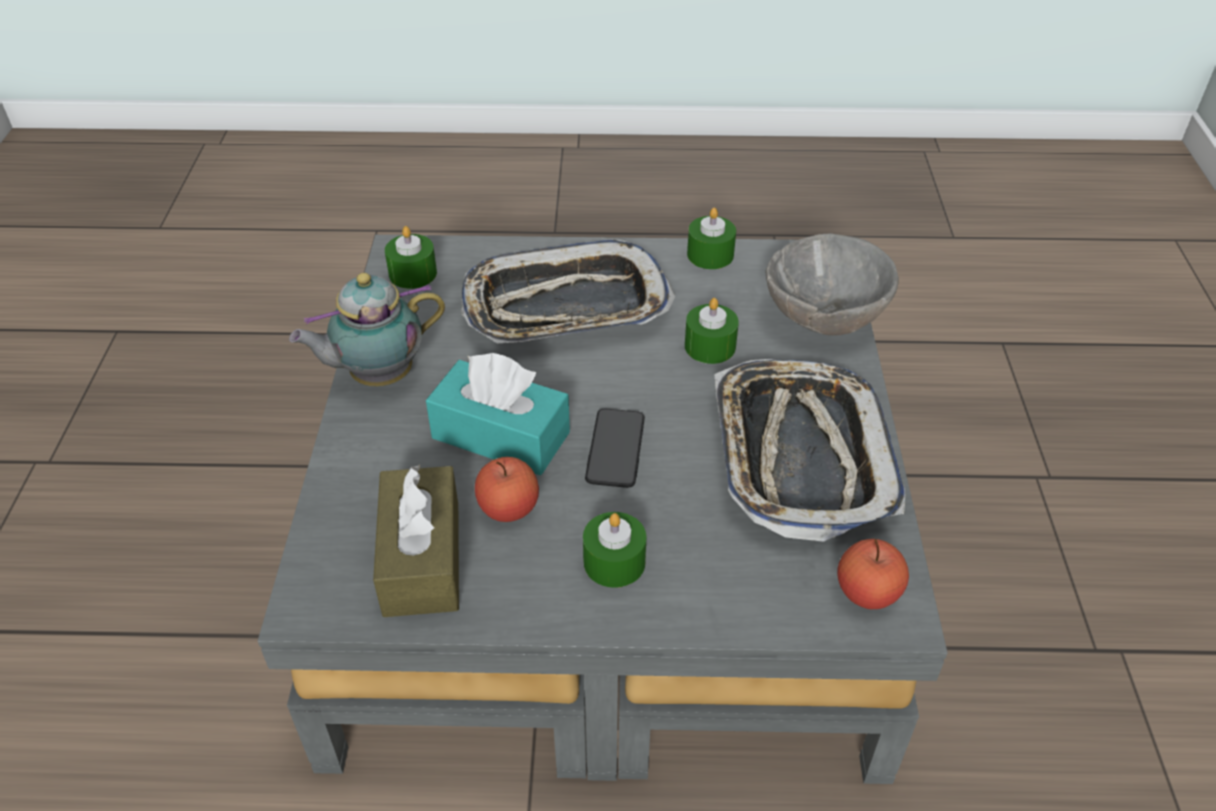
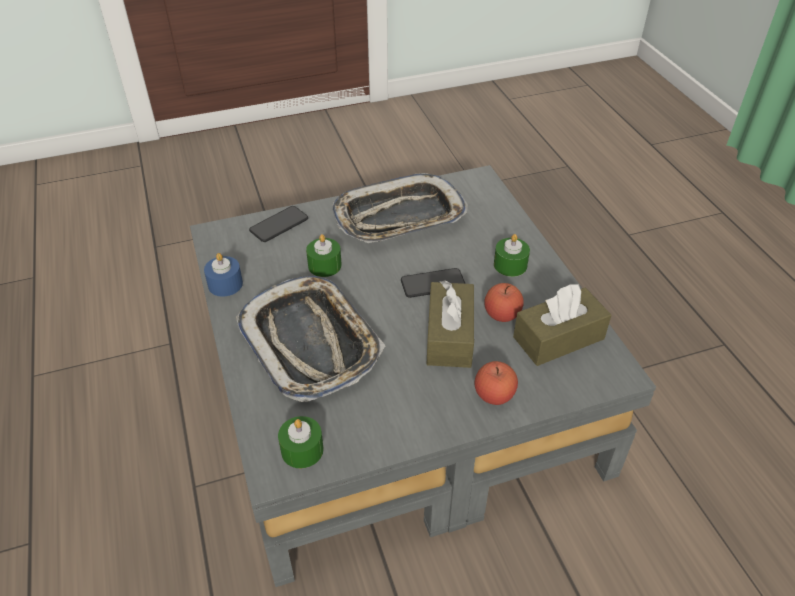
camera: 110 degrees left, 0 degrees up
(377, 376) = (430, 421): teapot -> none
(501, 435) = (449, 336): turquoise tissue box -> brown tissue box
(710, 255) = (225, 284): green candle -> blue candle
(824, 318) = (279, 225): grey bowl -> phone
(867, 592) = (473, 187): apple -> apple (494, 395)

